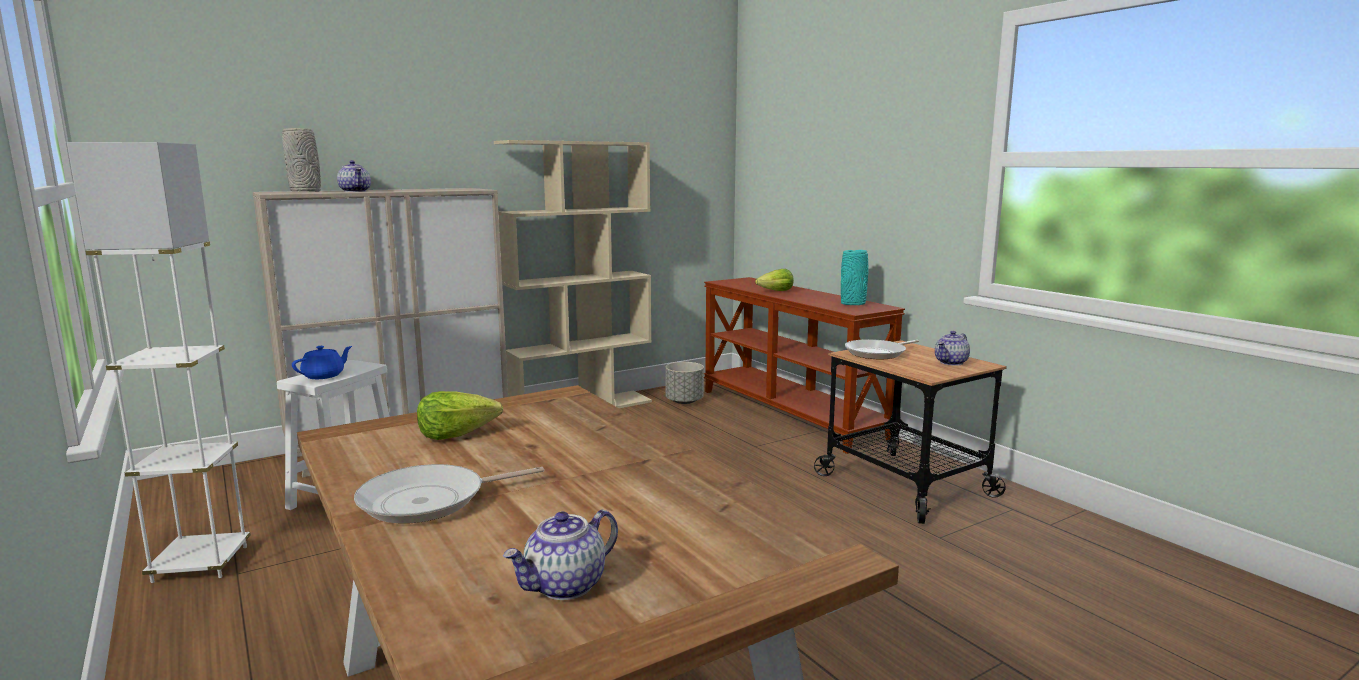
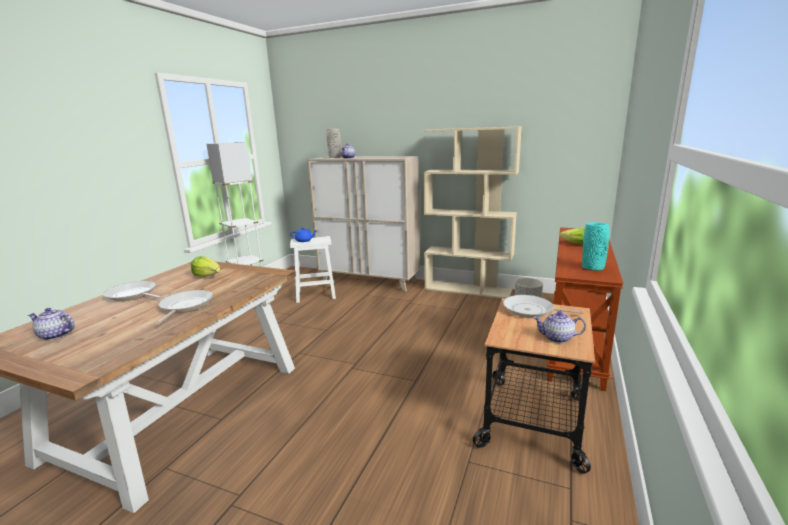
camera: 55 degrees right, 5 degrees up
(612, 465) = (185, 306): none -> frying pan

